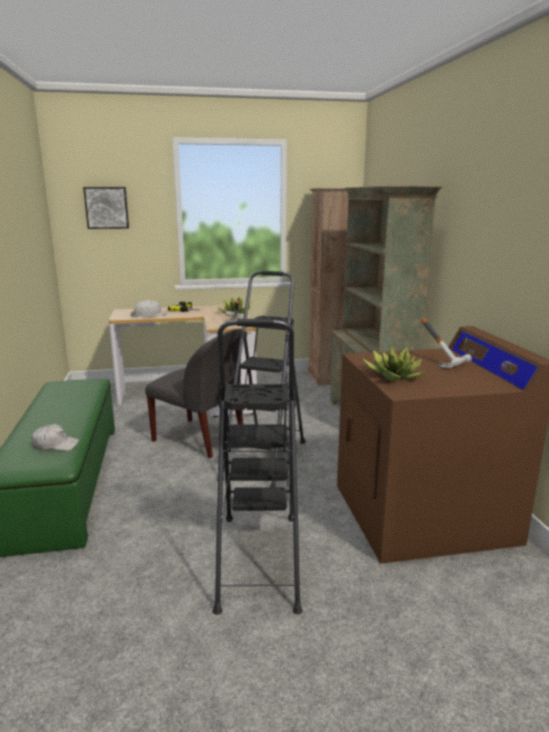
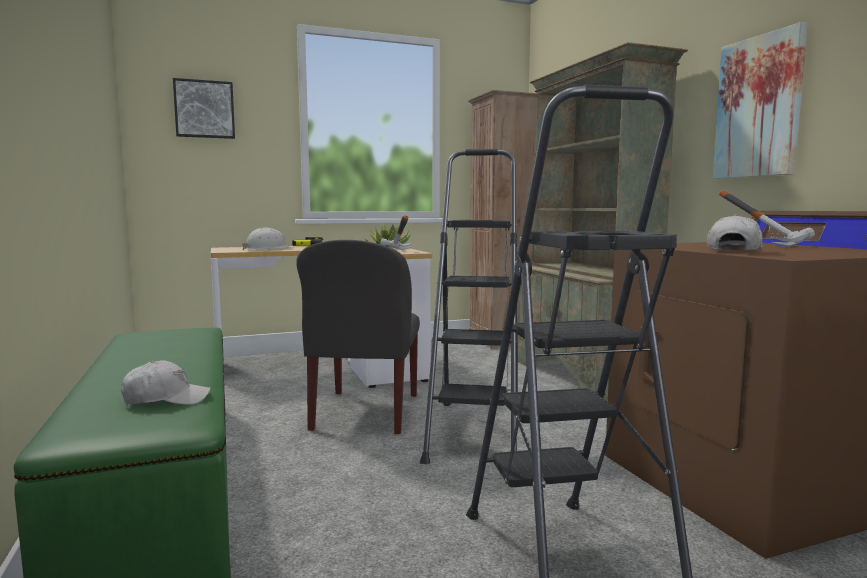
camera: 10 degrees left, 10 degrees down
(200, 439) = (365, 413): grey chair -> grey chair turned 75 degrees clockwise
(394, 376) = (734, 251): potted plant -> white cap
(477, 245) = (759, 107): none -> picture

